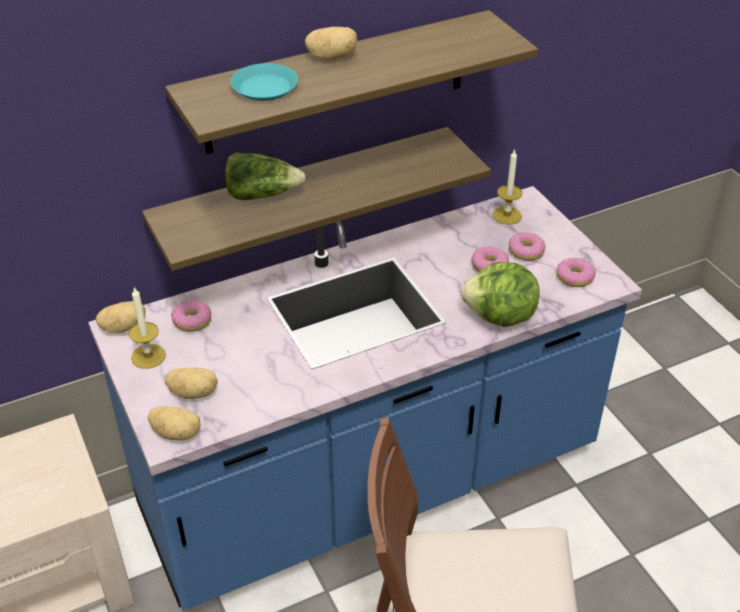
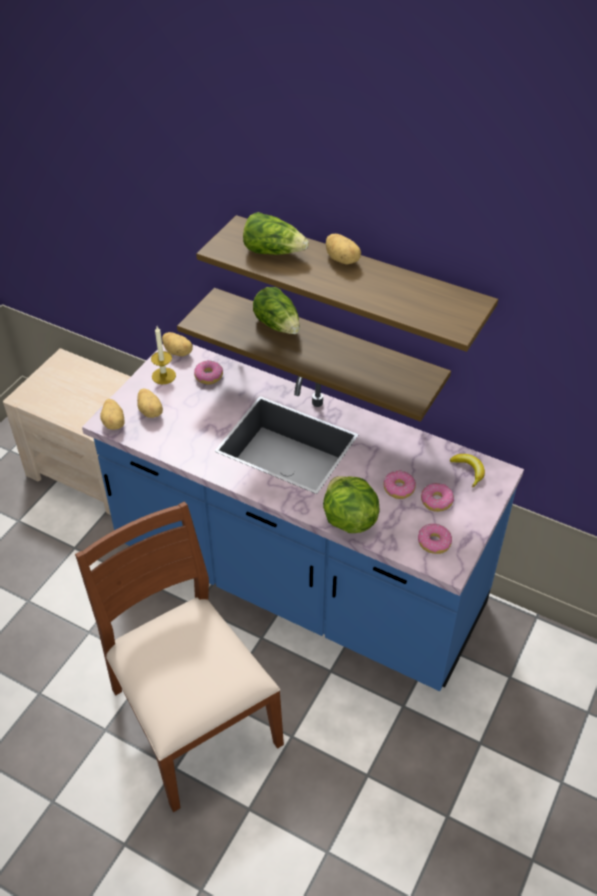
camera: 55 degrees right, 5 degrees up
(264, 88) = (273, 251): turquoise plate -> lettuce
(507, 215) = (469, 471): candle -> banana

